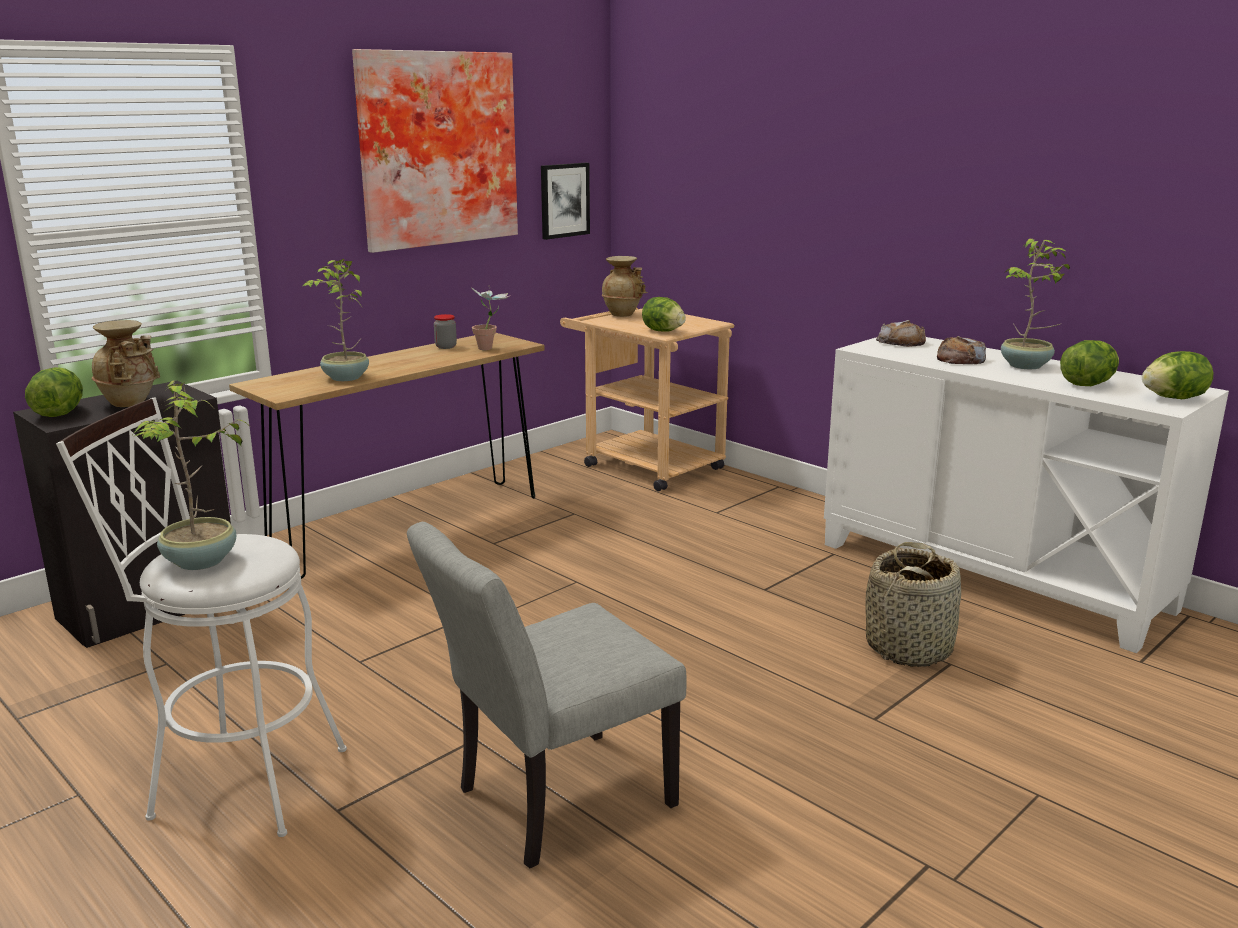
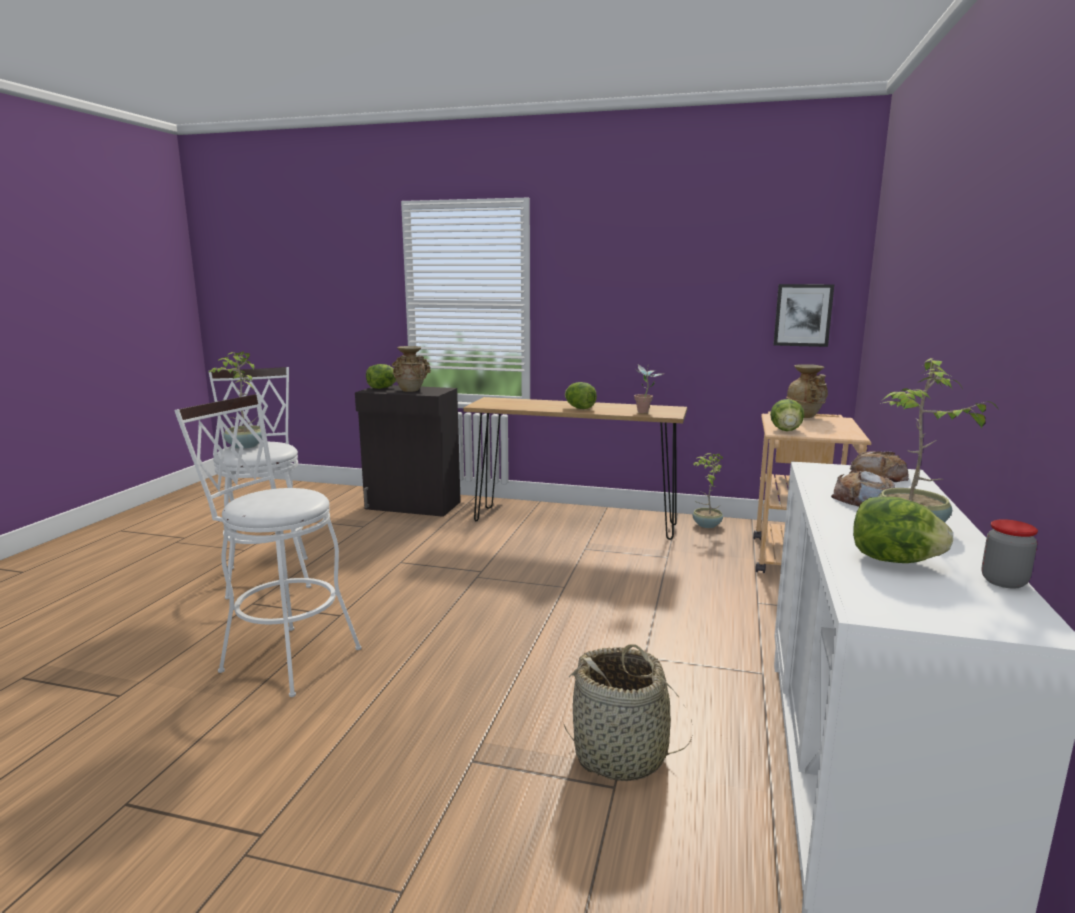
camera: 60 degrees right, 5 degrees down
(345, 378) = (526, 406): potted plant -> potted plant (706, 525)
(436, 149) = (673, 266): picture -> none
(446, 347) = (628, 406): jar -> jar (1003, 581)
(551, 802) = (283, 656): grey chair -> white stool
(1173, 398) = (937, 612): lettuce -> lettuce (579, 408)

